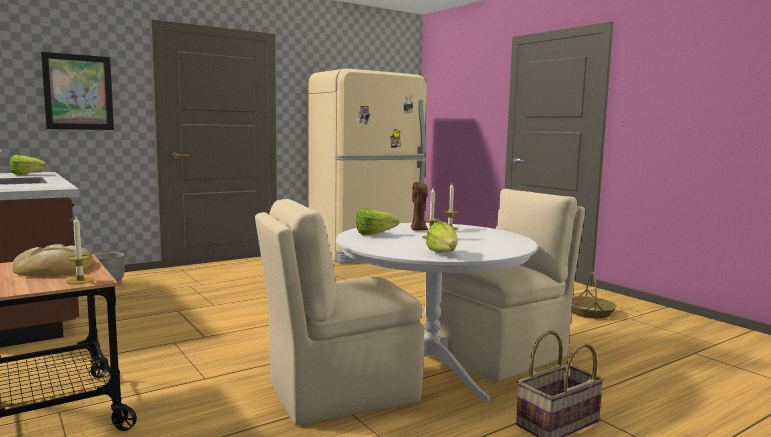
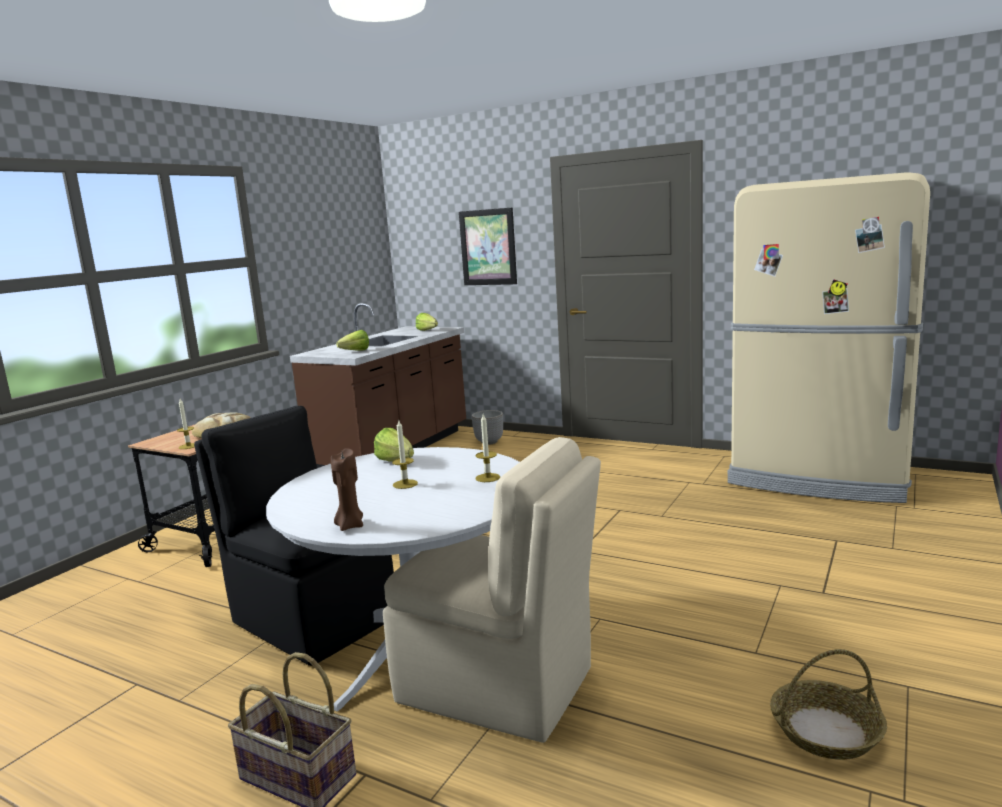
camera: 65 degrees right, 5 degrees up
(339, 393) = (312, 618): beige chair -> black chair
(418, 230) = (451, 469): brown candle -> brown candle (350, 526)
(443, 255) = (299, 510): lettuce -> lettuce (352, 352)

